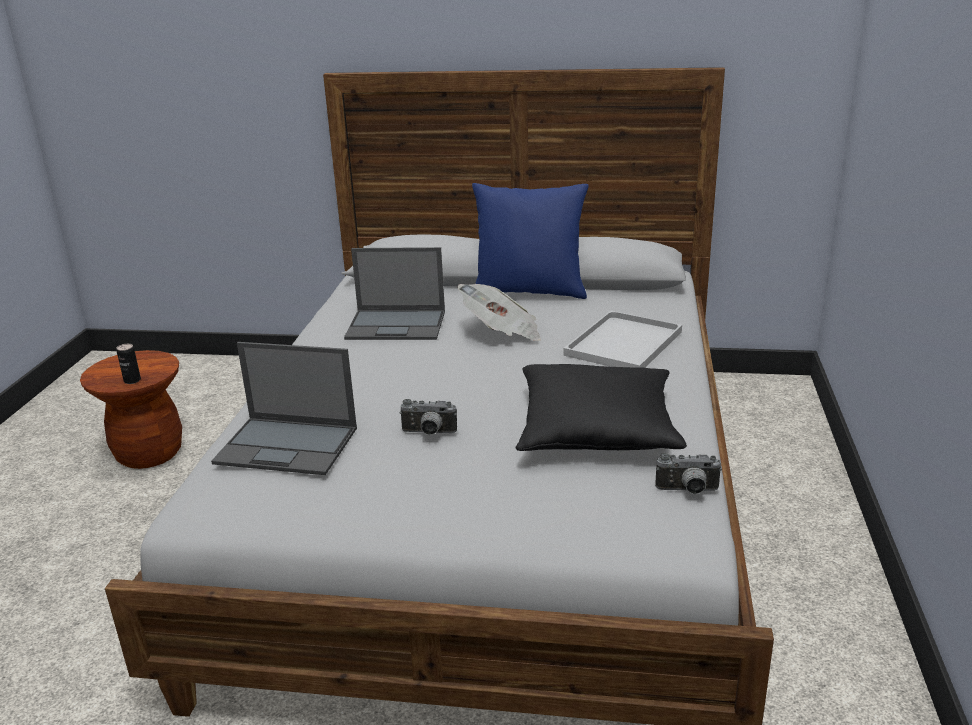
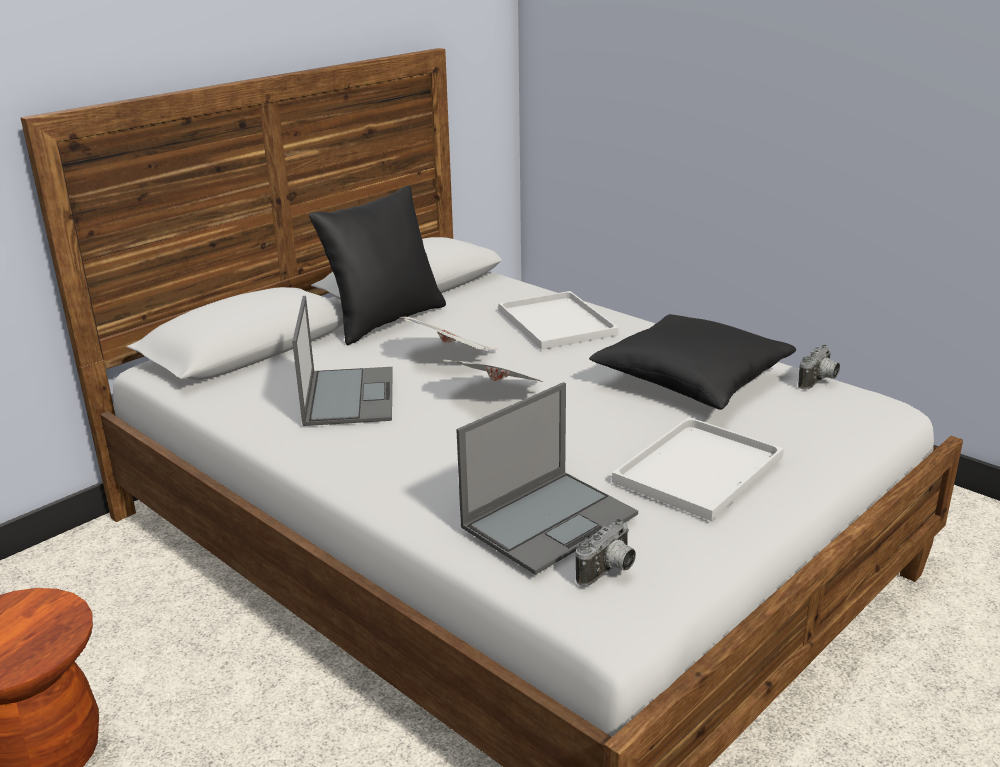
camera: 55 degrees left, 0 degrees up
(132, 380) = (50, 640): can -> none
(397, 325) = (348, 396): laptop -> laptop turned 45 degrees counterclockwise
(428, 433) = (611, 446): camera -> camera (609, 571)
(430, 479) = (698, 468): none -> white tray
(459, 368) = (499, 396): none -> newspaper
(530, 292) = (385, 321): blue pillow -> black pillow

